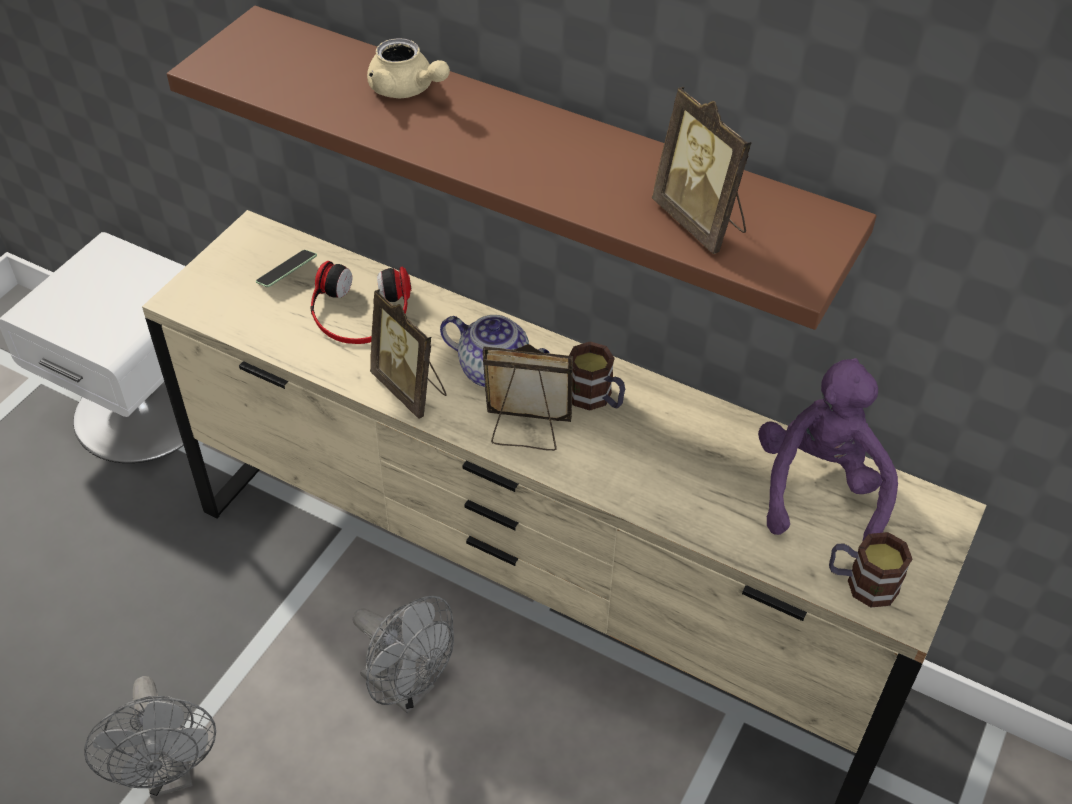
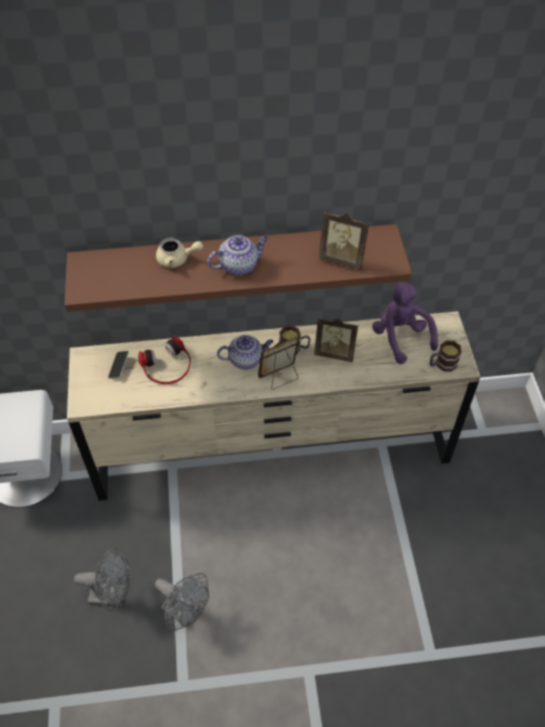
camera: 35 degrees left, 5 degrees up
(407, 688) = (252, 516): grey fan -> grey fan (113, 595)
(411, 389) = (219, 386): picture frame -> picture frame (335, 352)
(499, 145) = (239, 265): none -> teapot

